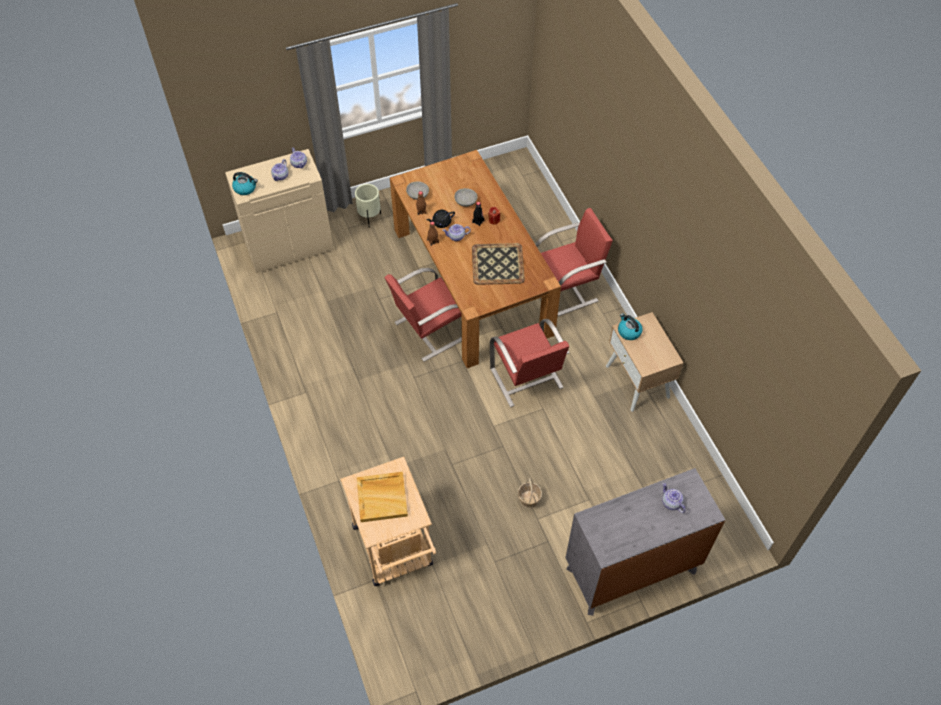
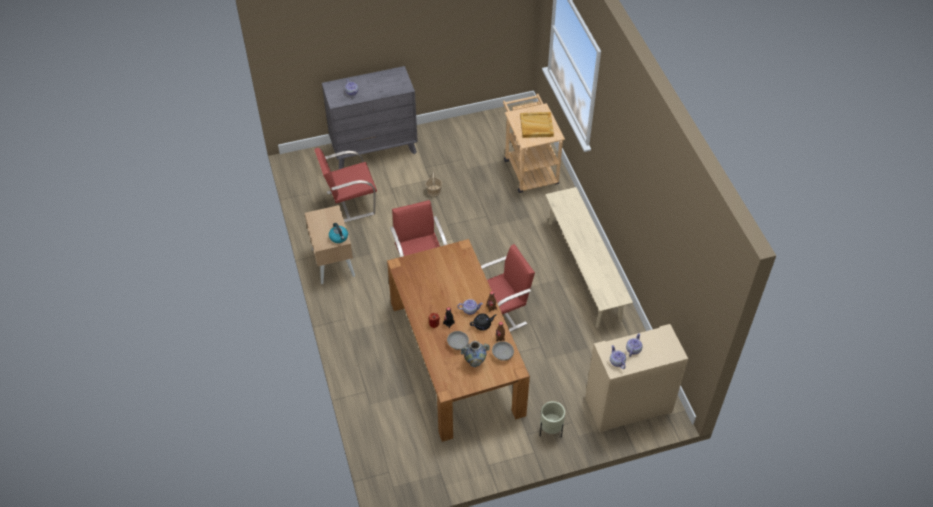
camera: 175 degrees left, 5 degrees down
(245, 188) = (665, 339): kettle -> none
(324, 394) = (584, 270): none -> beige bench
(446, 186) = (475, 362): none -> vase
(498, 264) = (436, 283): tray -> none
(566, 289) = (371, 343): red chair -> red chair (349, 203)

